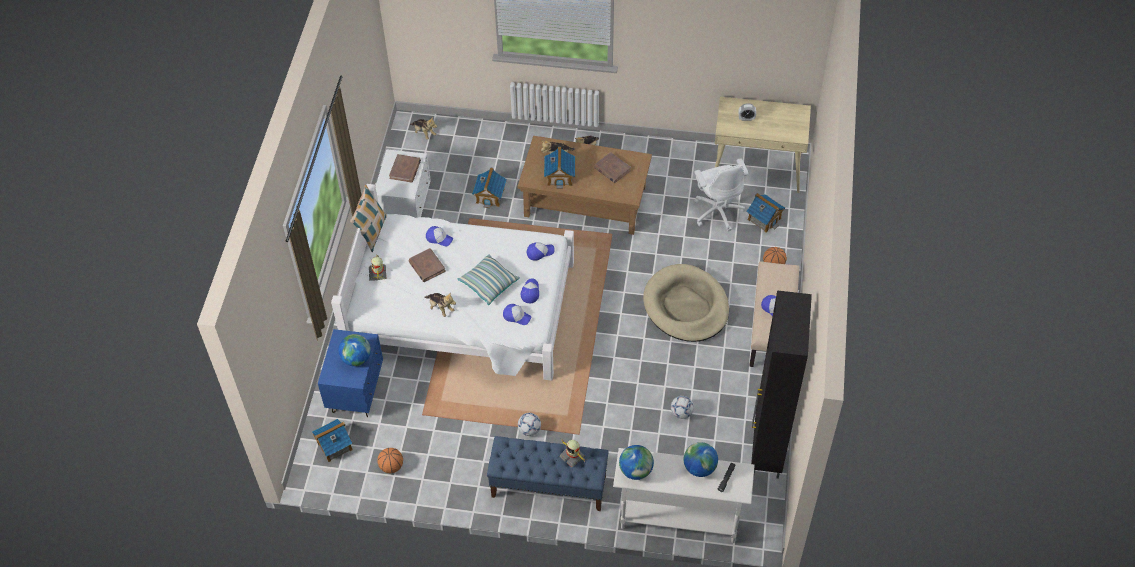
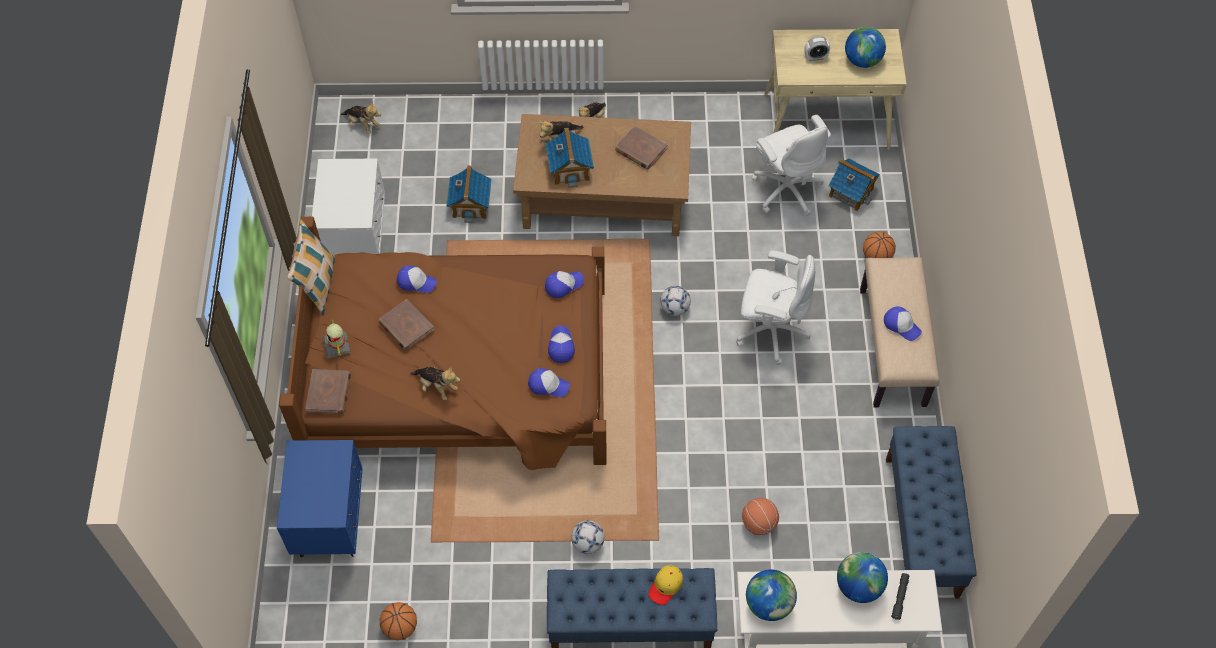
camera: 10 degrees left, 5 degrees up
(334, 446) = (311, 607): toy house -> none
(356, 359) = (328, 482): globe -> globe (862, 60)
(405, 169) = (350, 186): brown book -> brown book (329, 393)
(462, 309) = (461, 375): white bed -> brown bed
(488, 284) = (499, 341): pillow -> none
(572, 456) = (666, 586): toy robot -> yellow cap
(651, 433) = (759, 523): none -> basketball
(681, 413) = (794, 488): football -> football (675, 308)
(686, 306) = (770, 331): beige dog bed -> white office chair
(766, 450) = (921, 527): black cabinet -> blue bench

